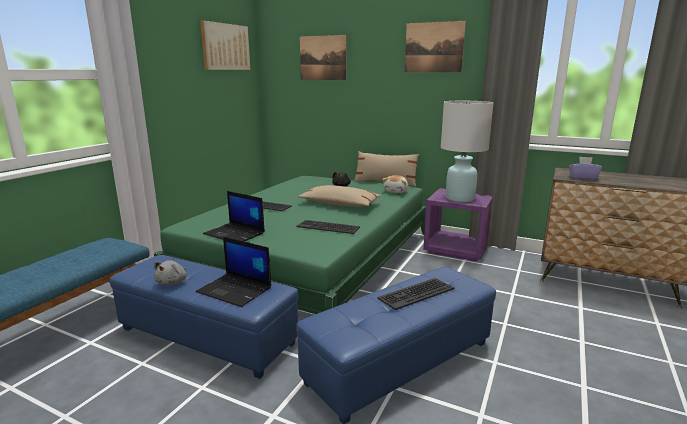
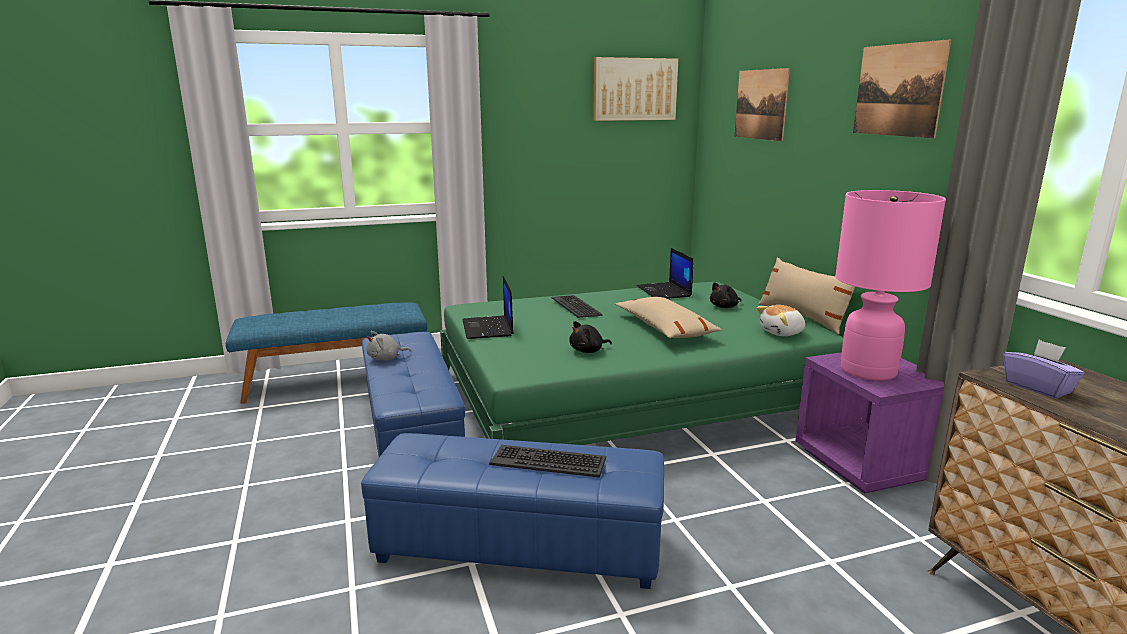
camera: 45 degrees right, 0 degrees up
(235, 290) = (411, 384): laptop -> laptop (664, 291)
(328, 227) = (588, 351): keyboard -> black plush toy
(460, 198) = (868, 371): white table lamp -> pink table lamp

